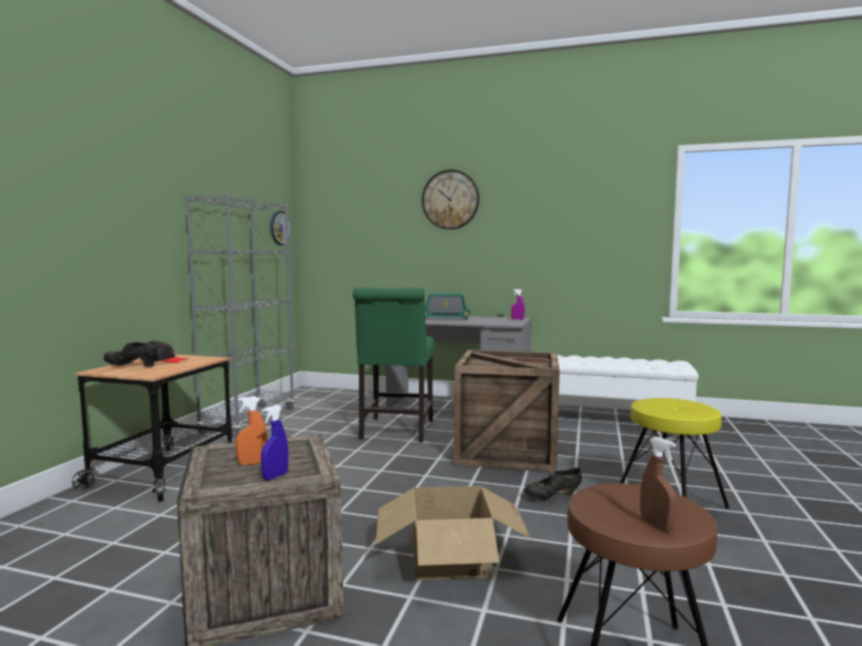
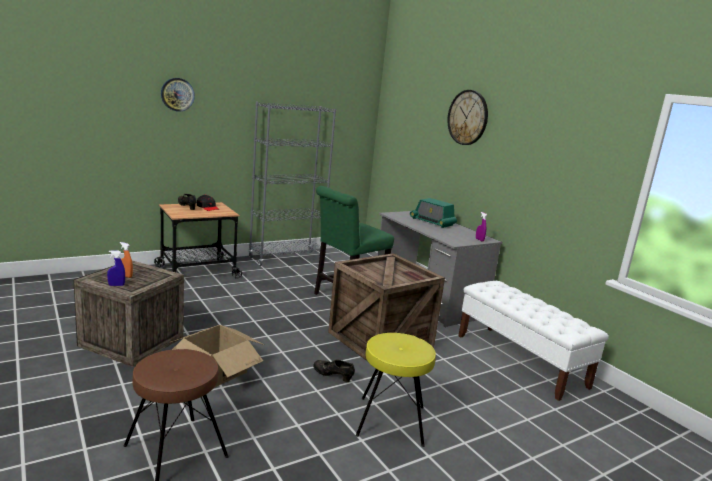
camera: 40 degrees right, 10 degrees up
(279, 228) = (354, 122): wall clock -> wall clock (177, 94)
(656, 525) = (154, 374): brown spray bottle -> none

